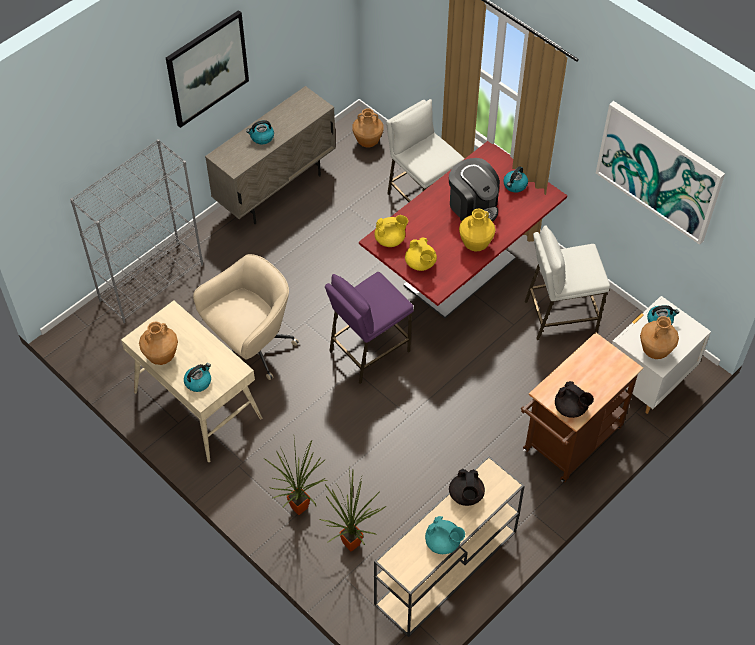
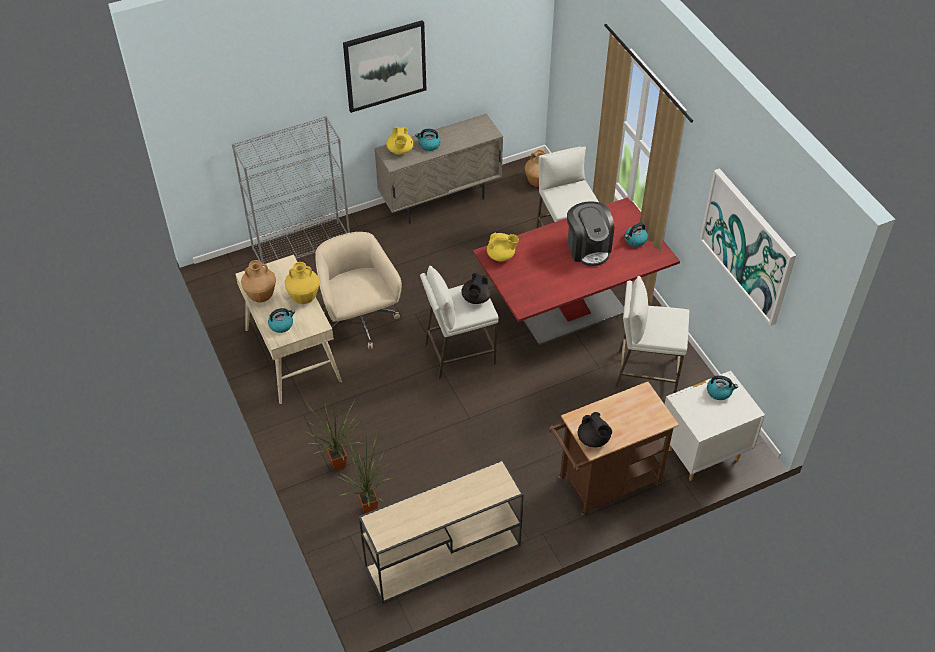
camera: 20 degrees right, 5 degrees down
(251, 348) = (359, 322): beige office chair -> beige office chair turned 90 degrees counterclockwise
(369, 351) = (459, 353): purple stool -> white stool
(420, 264) = (518, 282): yellow teapot -> yellow teapot (400, 150)
(443, 542) = (426, 520): turquoise teapot -> none
(466, 495) = (466, 486): black teapot -> black teapot (476, 298)
(475, 245) = (575, 280): yellow vase -> yellow vase (304, 298)
(655, 351) = (702, 416): brown vase -> none

